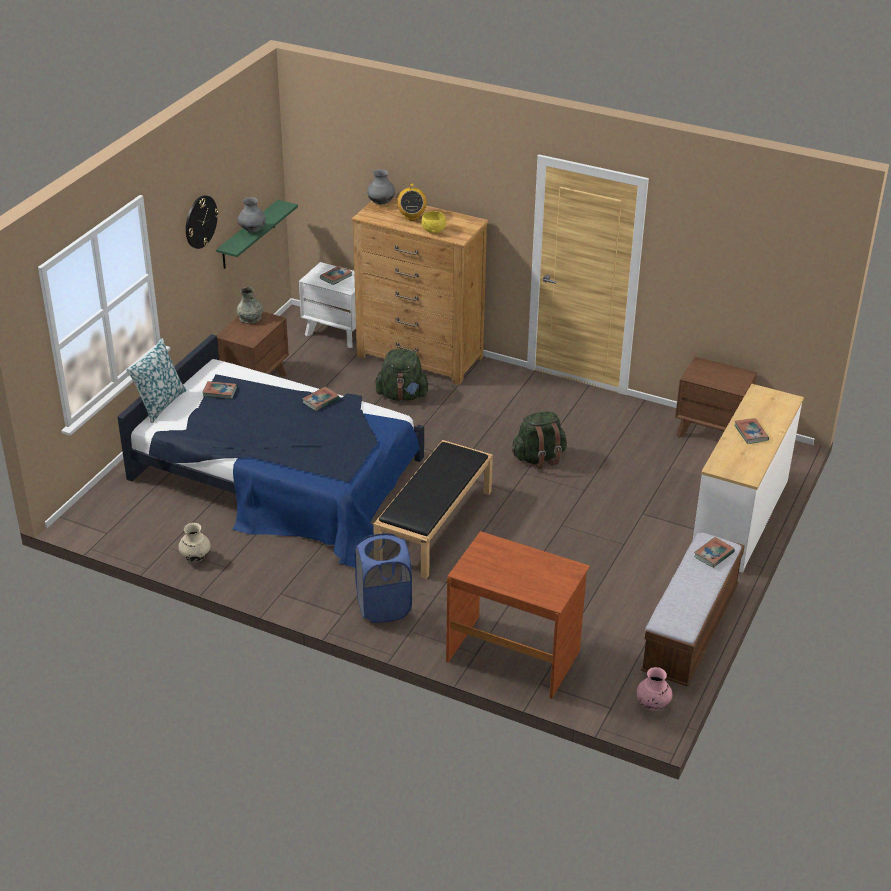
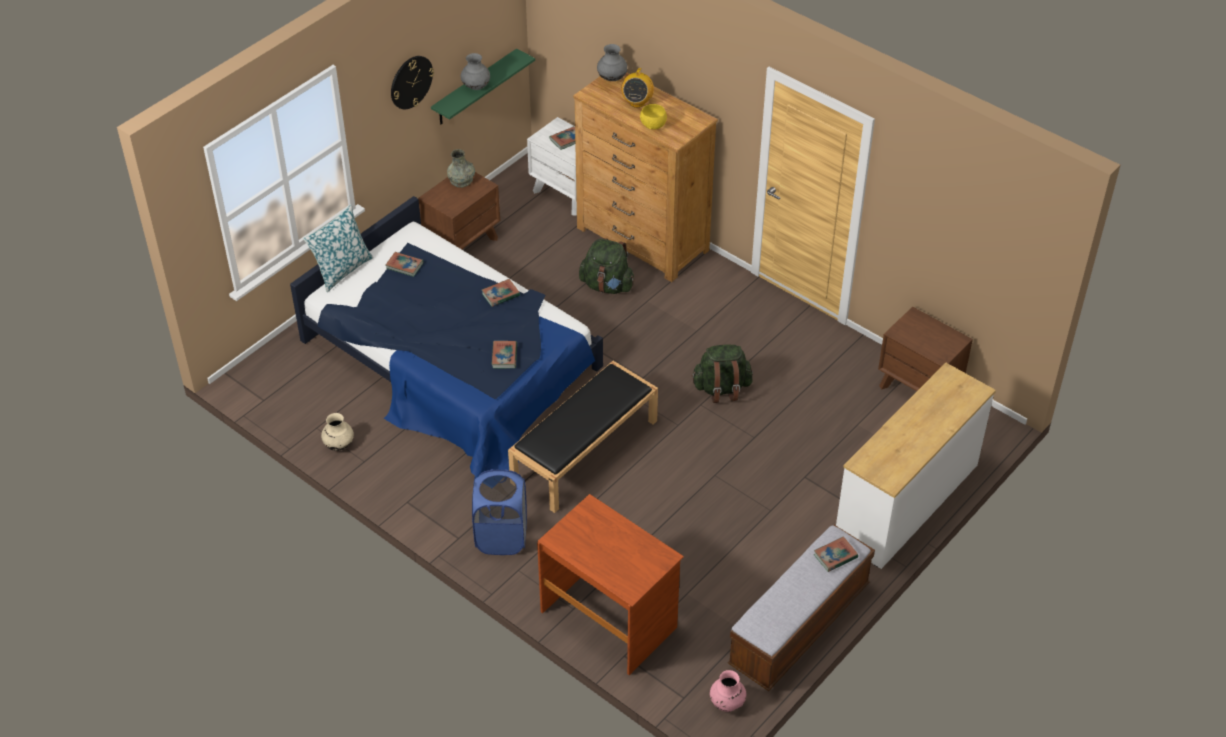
camera: 15 degrees right, 10 degrees up
(751, 433) = (917, 426): book -> book (504, 356)

